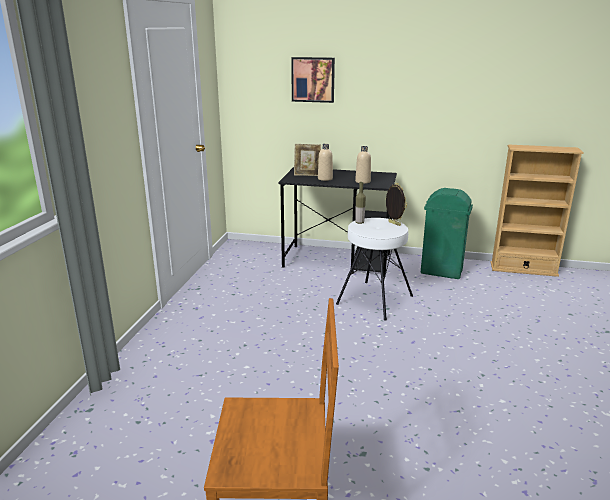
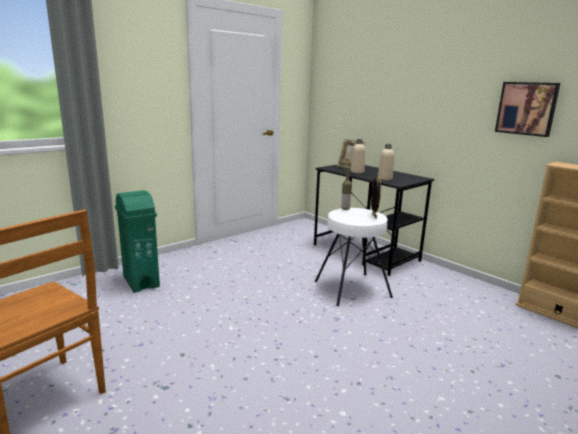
camera: 35 degrees right, 5 degrees down
(313, 79) = (374, 84): picture -> picture (527, 108)
(441, 272) = (452, 288): green trash can -> green trash can (141, 281)

